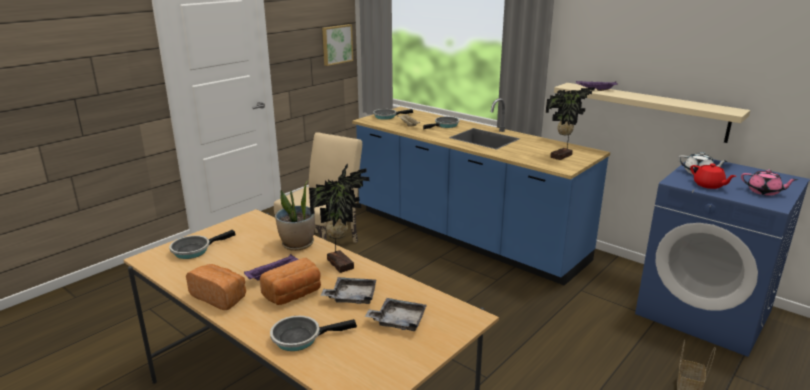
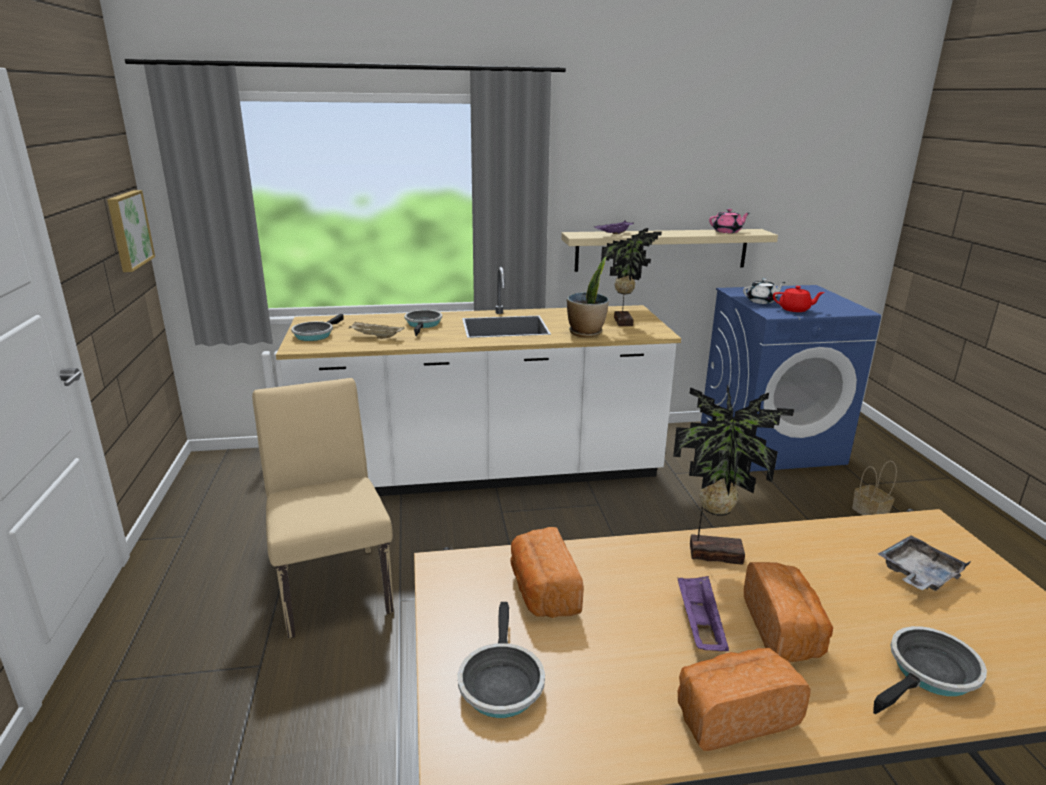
camera: 50 degrees left, 0 degrees up
(259, 239) = (542, 592): none -> bread
(297, 244) = (608, 564): potted plant -> potted plant (586, 333)
(300, 337) = (929, 674): frying pan -> frying pan turned 150 degrees counterclockwise
(352, 297) = (826, 583): grey tray -> none
(466, 235) = (482, 472): blue counter -> white counter
(764, 192) = (829, 303): pink teapot -> pink teapot (727, 231)

